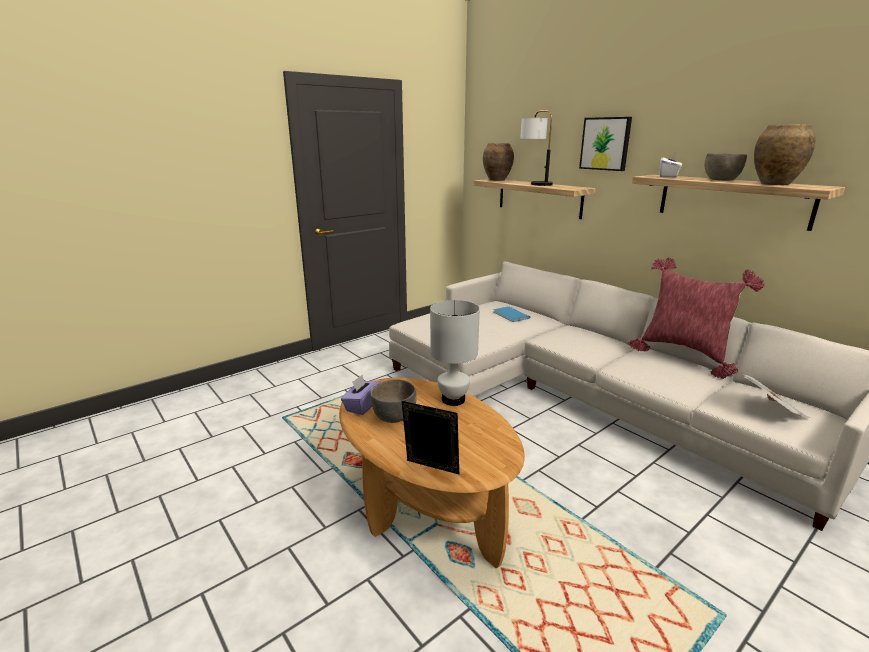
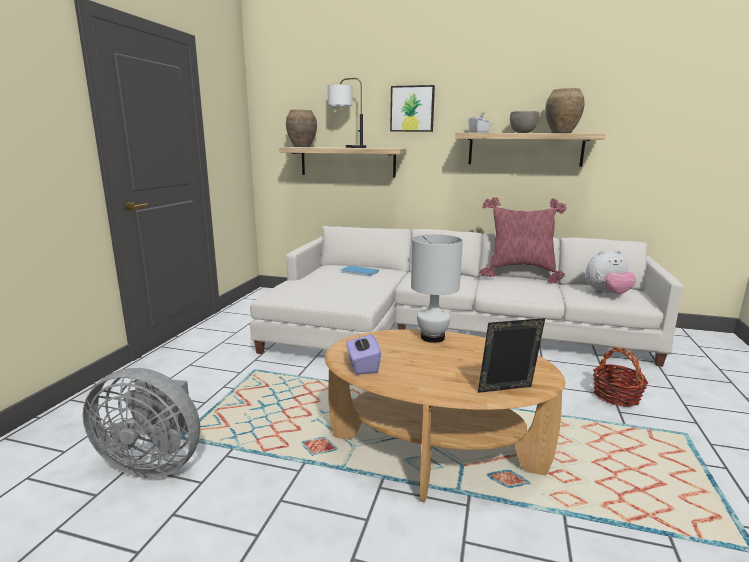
camera: 35 degrees left, 5 degrees down
(255, 429) = (154, 462): none -> grey fan
(394, 417) = (408, 365): grey bowl -> none
(692, 536) = (616, 396): none -> basket
(771, 411) = (607, 294): newspaper -> plush toy

